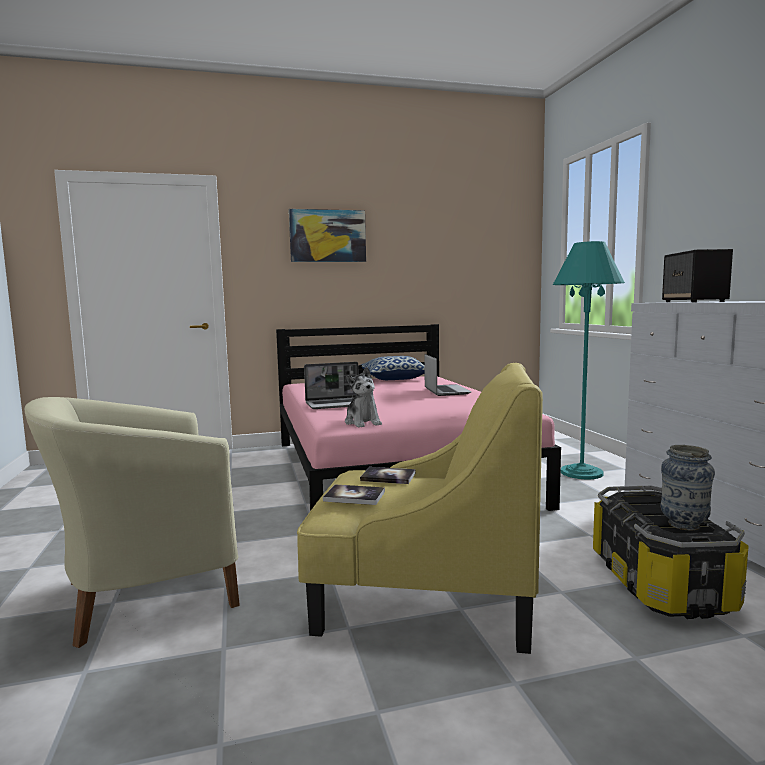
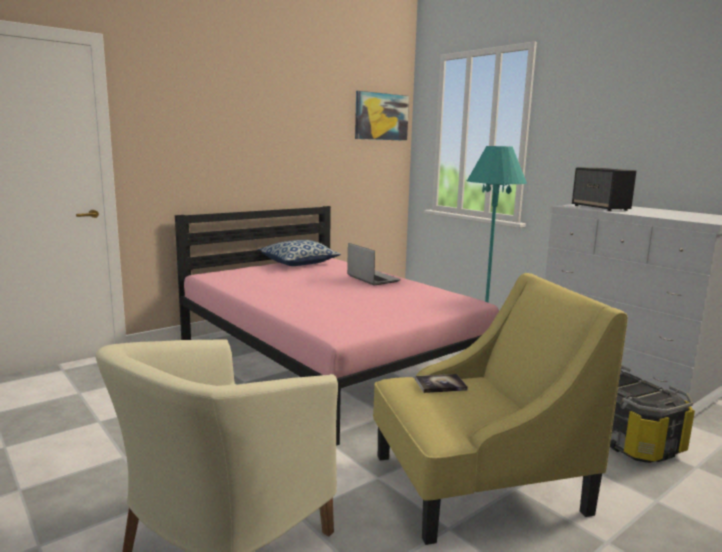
camera: 25 degrees left, 5 degrees up
(327, 236) = (227, 113): picture -> picture (381, 116)
(337, 404) = (295, 303): laptop -> none
(354, 496) = (442, 411): book -> none
(363, 422) = (356, 326): plush toy -> none
(684, 525) = (648, 393): vase -> none

